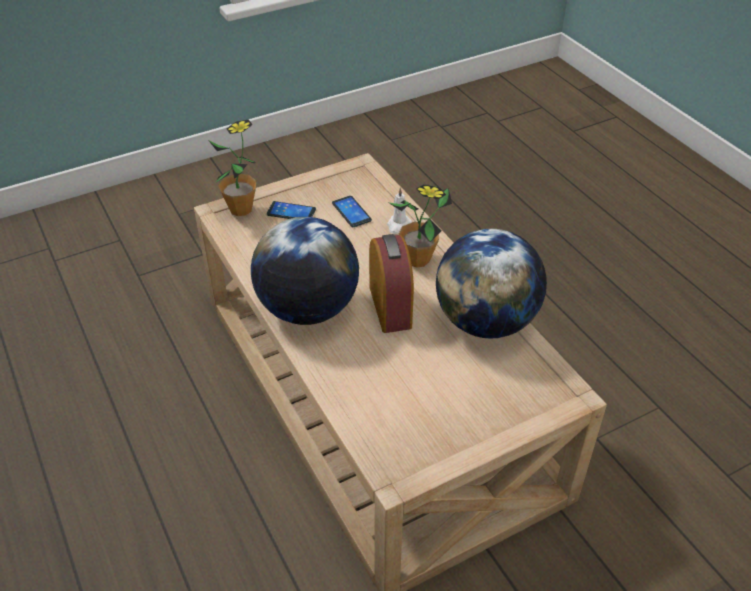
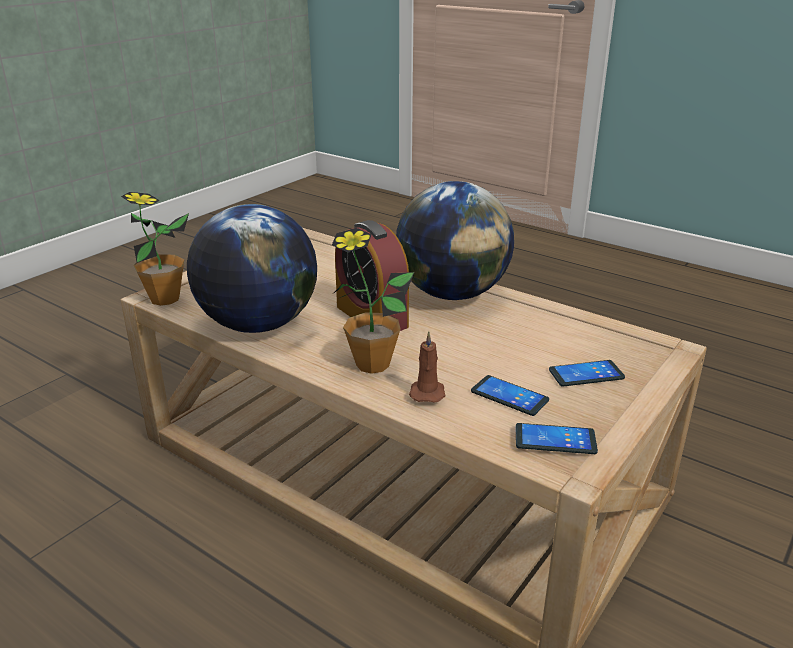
camera: 155 degrees right, 15 degrees down
(241, 209) = (648, 357): potted plant -> potted plant (165, 299)
(354, 180) = (555, 439): none -> phone
(398, 225) = (427, 392): white candle -> brown candle

